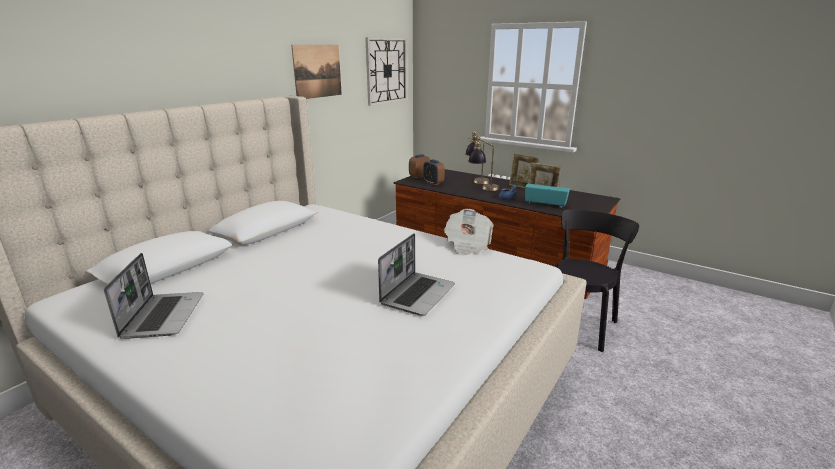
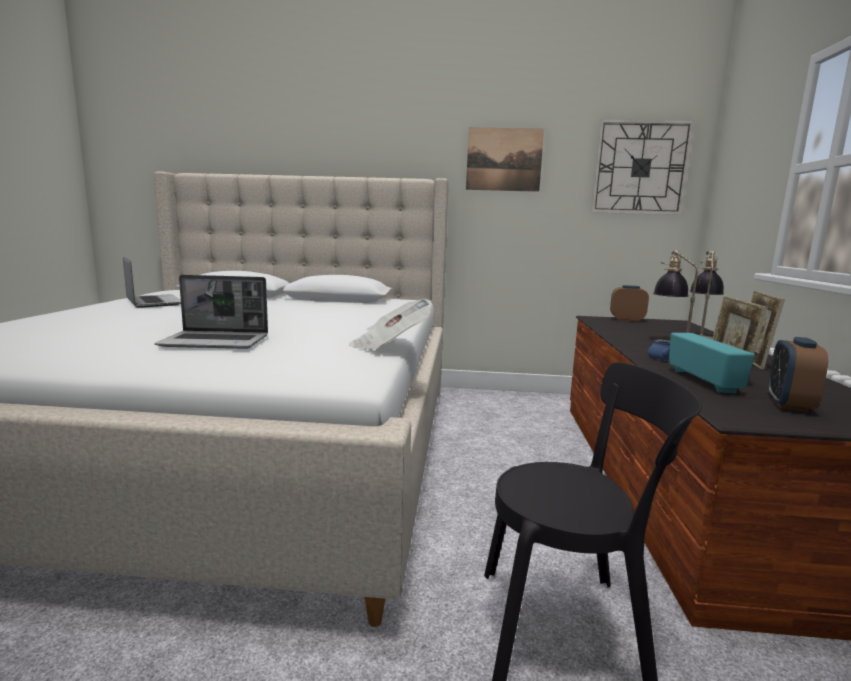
camera: 60 degrees right, 10 degrees down
(163, 315) = (153, 302): laptop -> laptop turned 90 degrees counterclockwise
(433, 183) = (619, 326): alarm clock -> alarm clock (789, 404)

